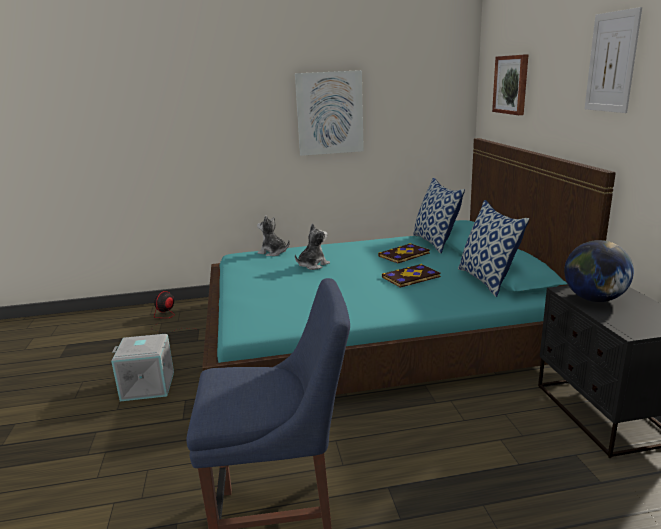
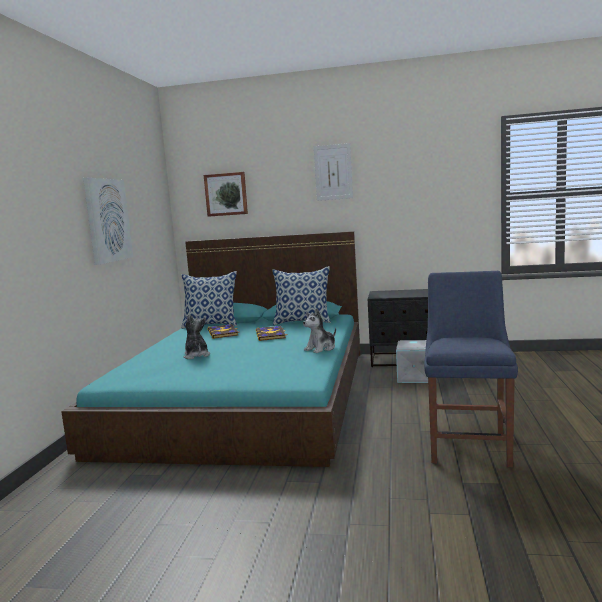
camera: 70 degrees left, 10 degrees down
(148, 385) = (235, 503): grey storage box -> grey storage box (413, 377)
(167, 320) = (70, 496): fan -> none
(273, 253) = (130, 368): plush toy -> plush toy (321, 348)
(593, 299) = (391, 295): globe -> none

